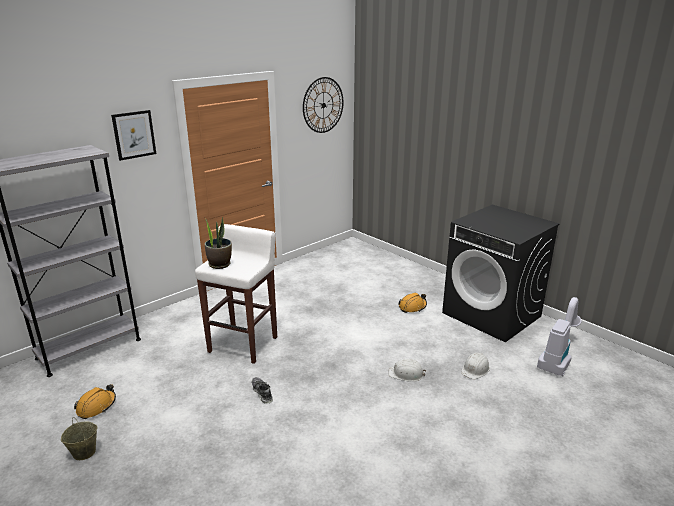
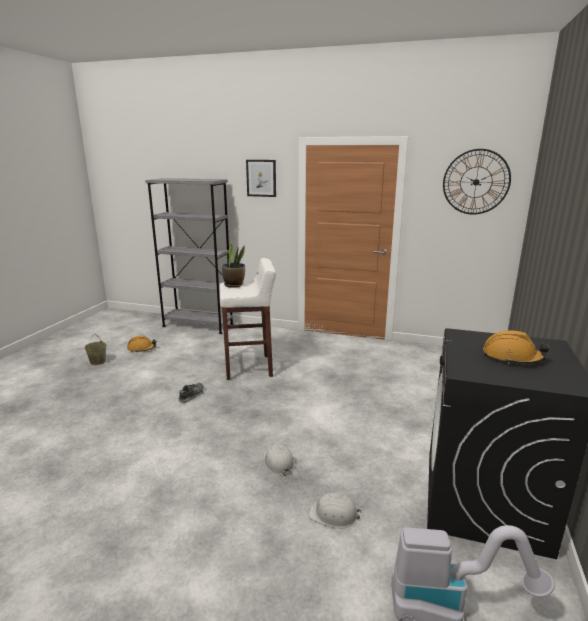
camera: 60 degrees right, 5 degrees down
(412, 307) = (413, 430): orange hard hat -> orange hard hat (512, 357)

